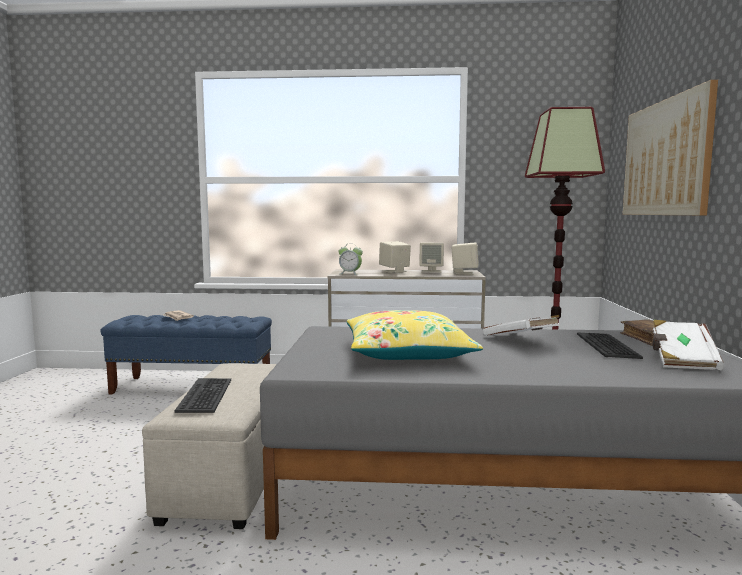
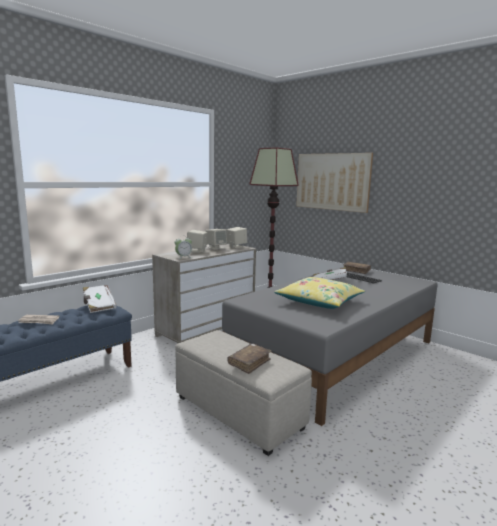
camera: 50 degrees left, 5 degrees up
(206, 395) = (249, 363): keyboard -> brown book
(682, 360) = (390, 278): white book -> white book (98, 306)

